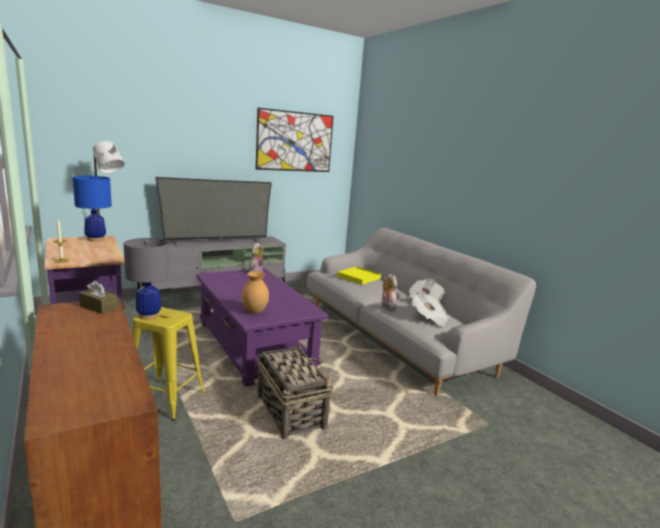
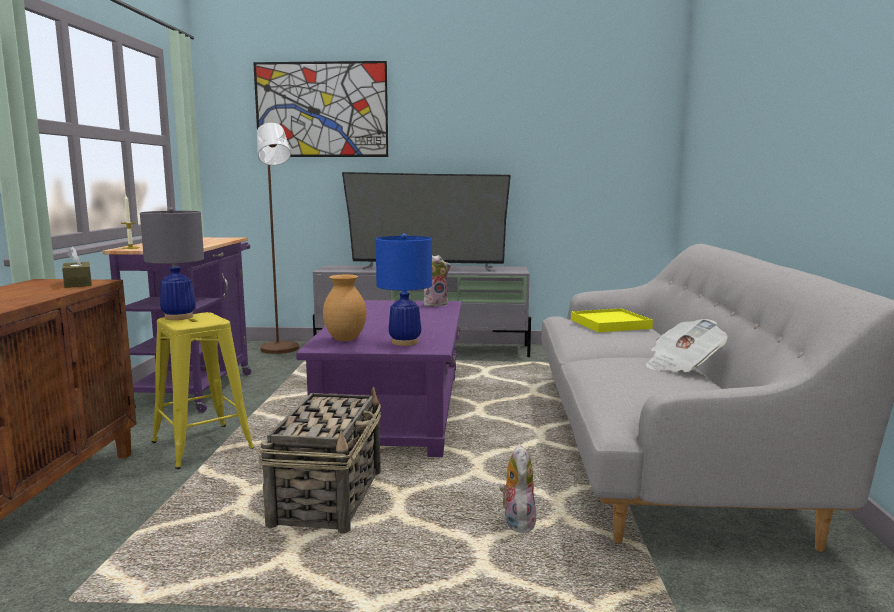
camera: 35 degrees right, 5 degrees down
(95, 239) = (217, 238): blue table lamp -> blue table lamp (405, 342)
(295, 141) = (564, 110): picture -> picture (321, 110)
(386, 307) = (593, 364): plush toy -> plush toy (517, 522)
(429, 318) = (652, 386): newspaper -> none

